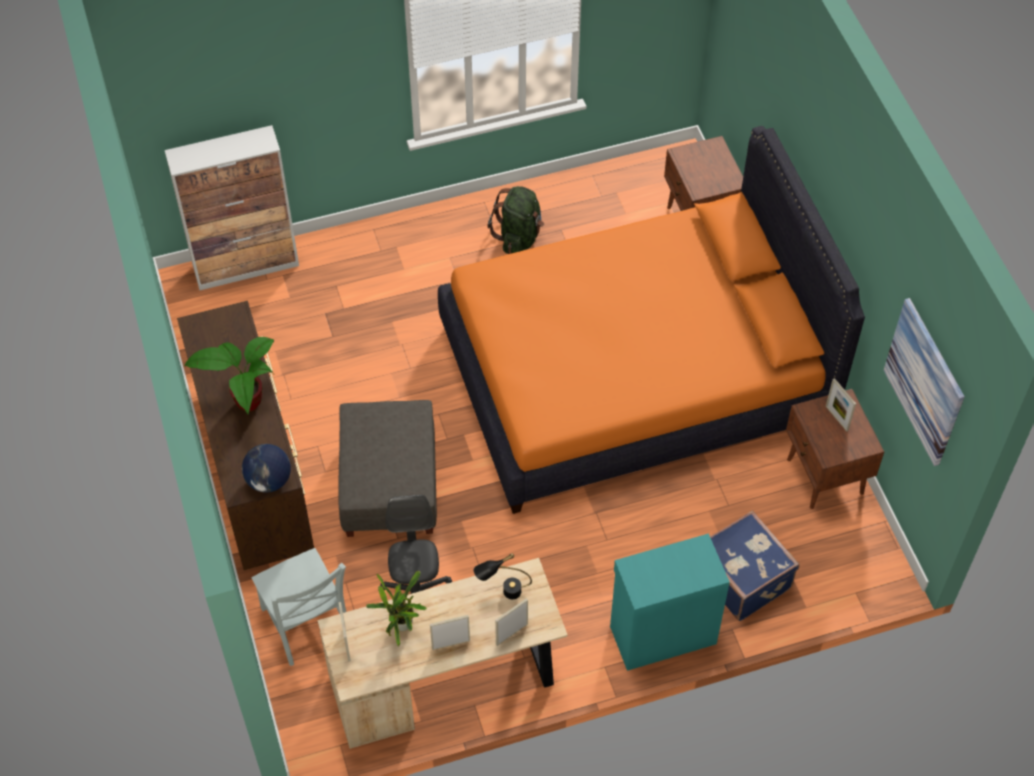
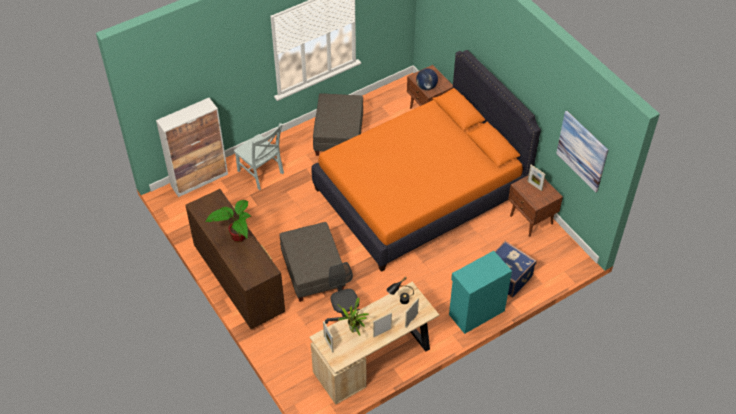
camera: 15 degrees left, 5 degrees down
(269, 480) = (262, 273): globe -> globe (426, 87)
(307, 626) = (293, 350): grey chair -> grey chair (261, 173)
(518, 236) = (338, 137): green backpack -> grey ottoman

